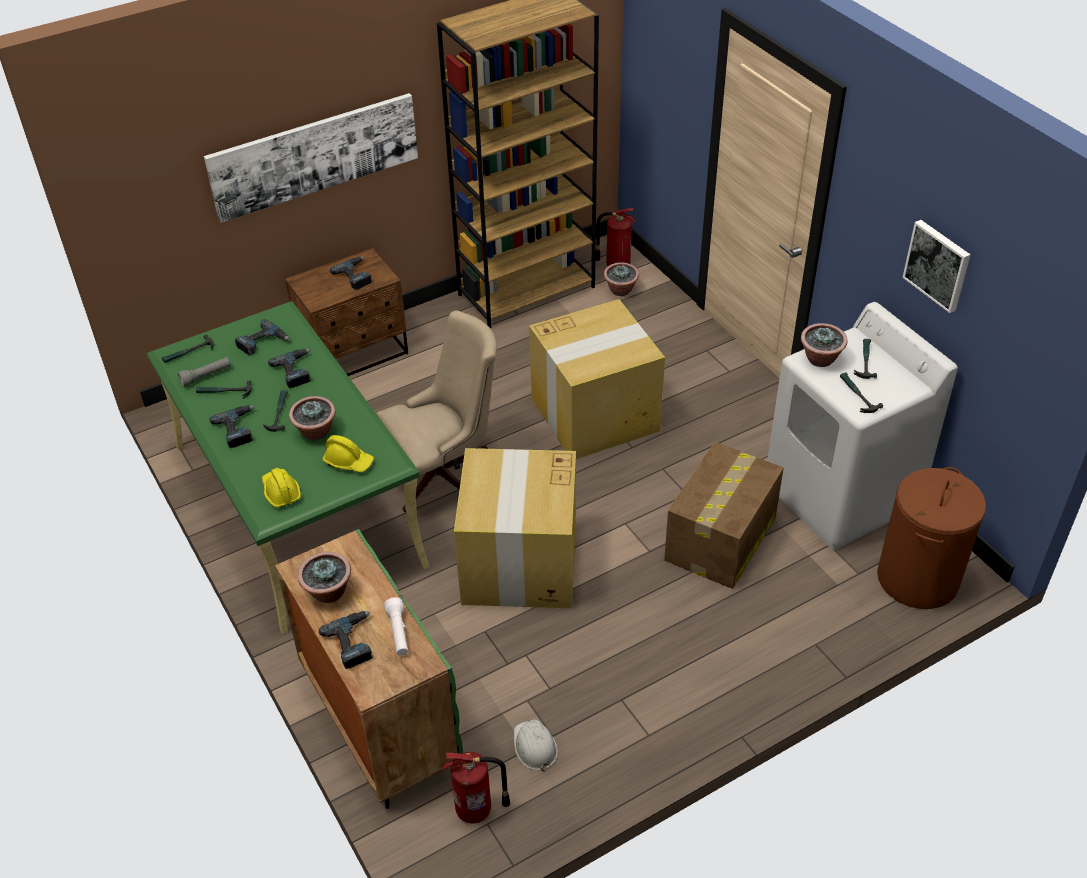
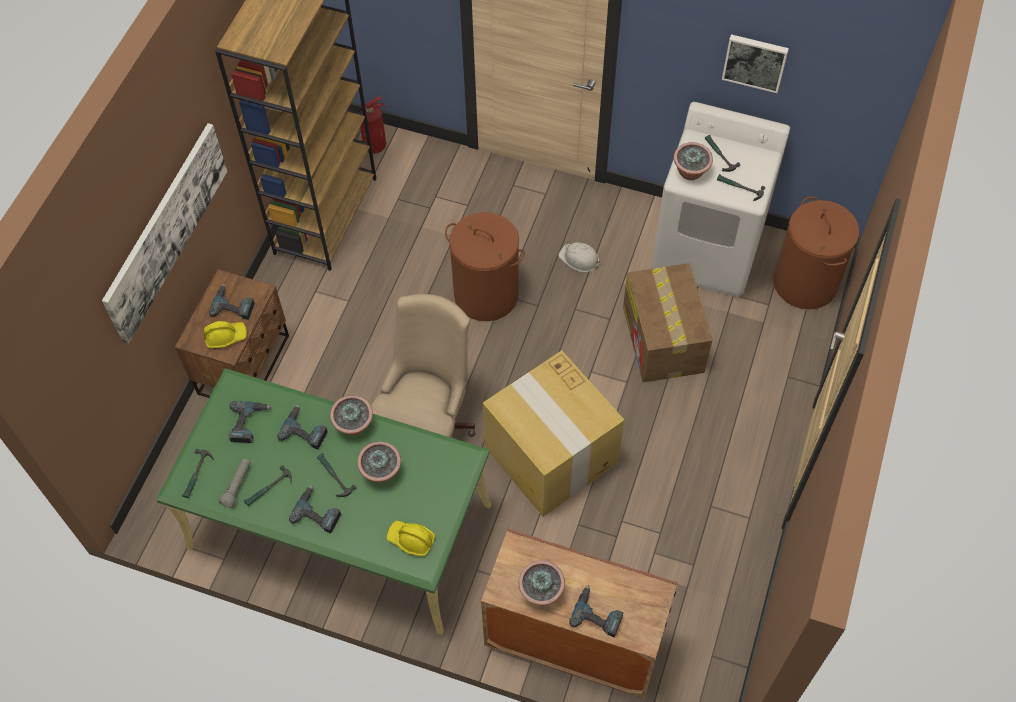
camera: 40 degrees left, 15 degrees up
(348, 461) = (433, 479): yellow hard hat -> yellow hard hat (225, 337)
(378, 718) = (573, 641): green cabinet -> brown cabinet
(398, 633) = (619, 584): white flashlight -> none
(476, 809) = (697, 652): fire extinguisher -> none
(534, 746) = (690, 581): white hard hat -> white hard hat (579, 259)
(596, 414) = (486, 294): cardboard box -> brown laundry basket
(621, 290) = (399, 169): potted plant -> potted plant (354, 425)

